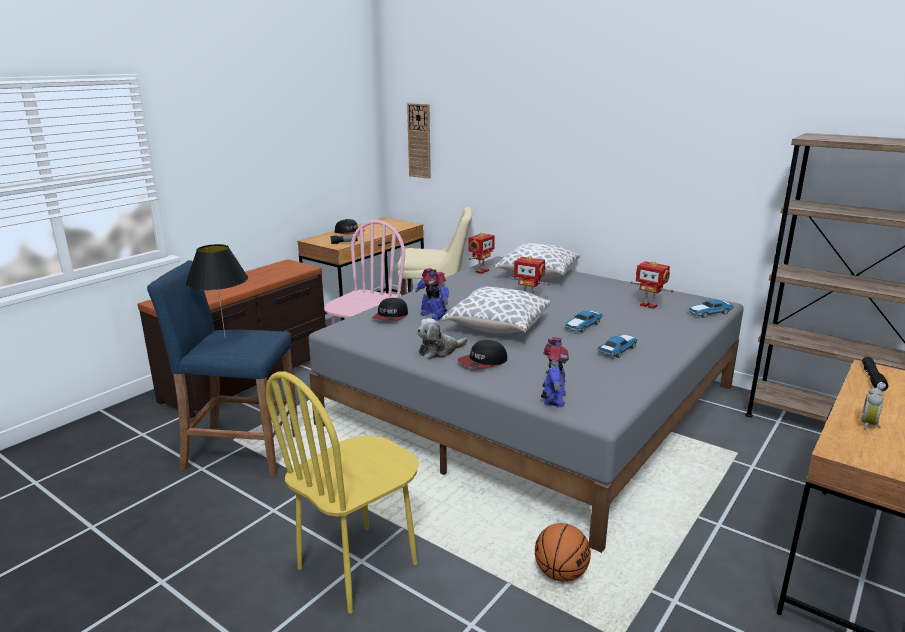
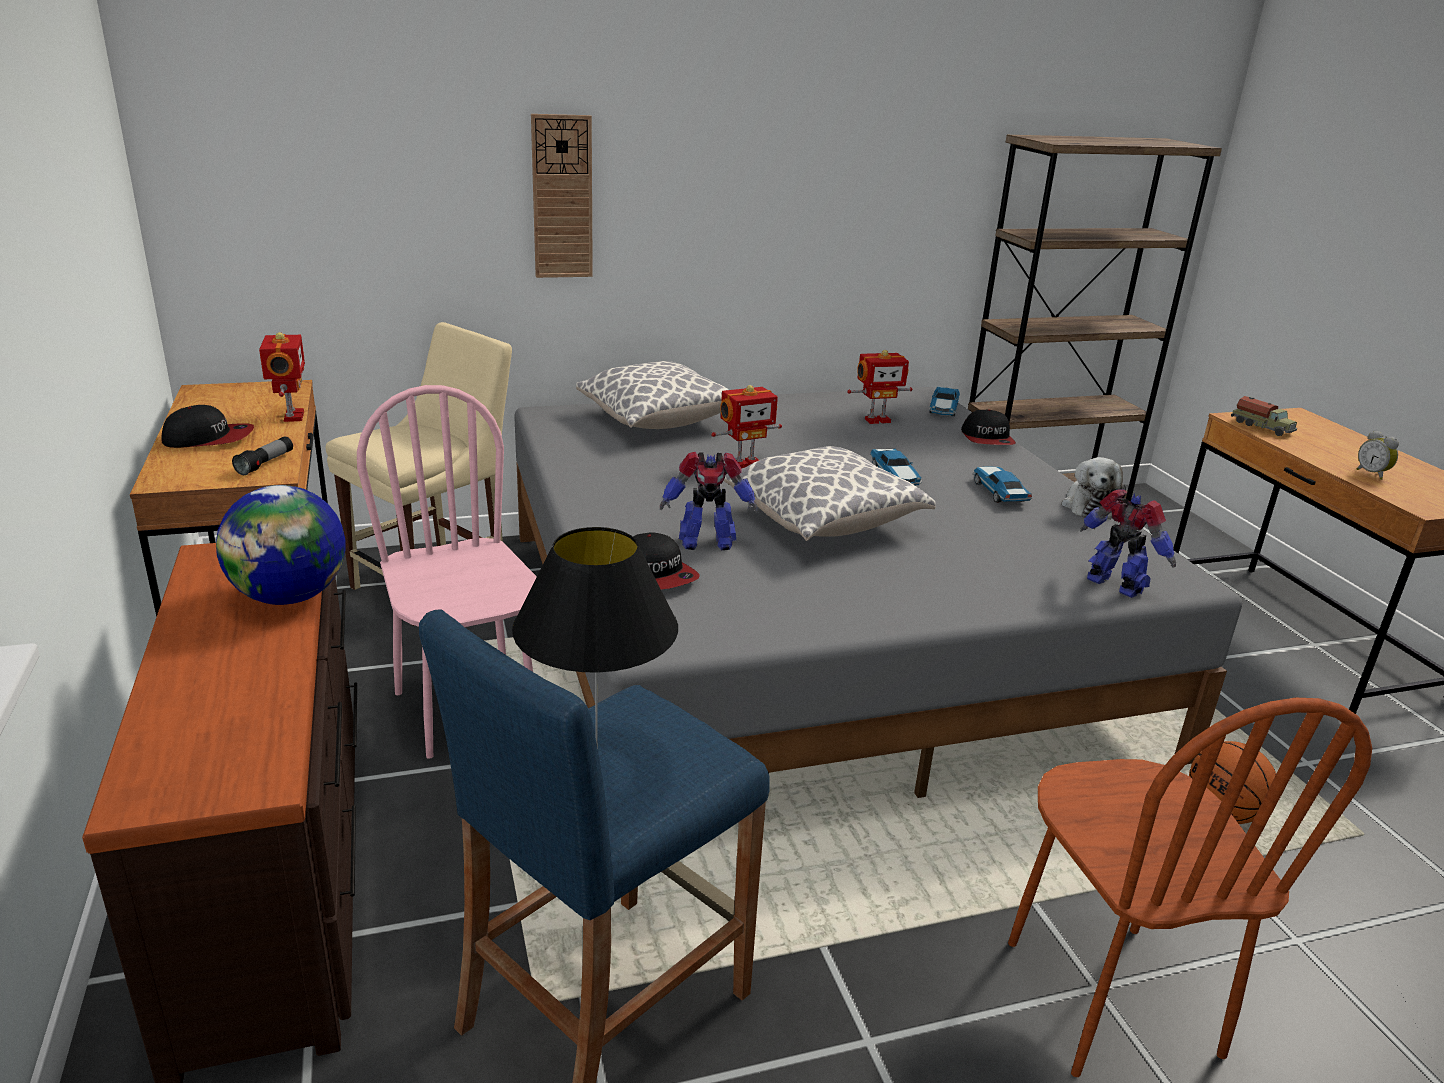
camera: 55 degrees left, 5 degrees up
(275, 278) = (290, 597): none -> globe
(358, 566) = (1109, 997): yellow chair -> brown chair
(419, 141) = (270, 189): wall clock -> wall clock (562, 197)
(439, 351) = (864, 593): plush toy -> plush toy (1088, 506)
(481, 271) = (569, 441): toy robot -> toy robot (291, 416)
(483, 362) = (944, 580): cap -> cap (987, 439)
(872, 378) = (1262, 427): black flashlight -> toy truck

